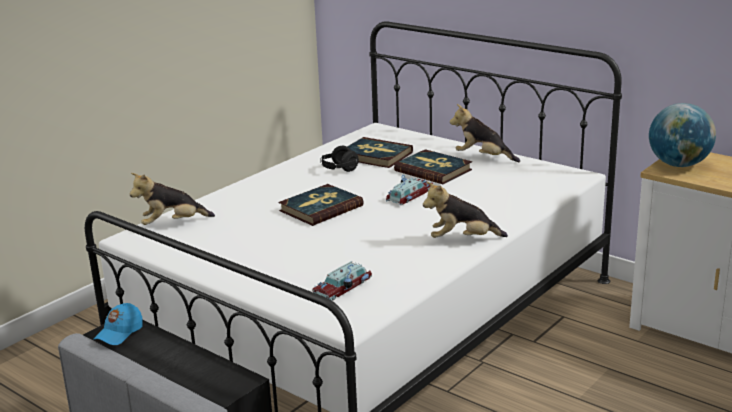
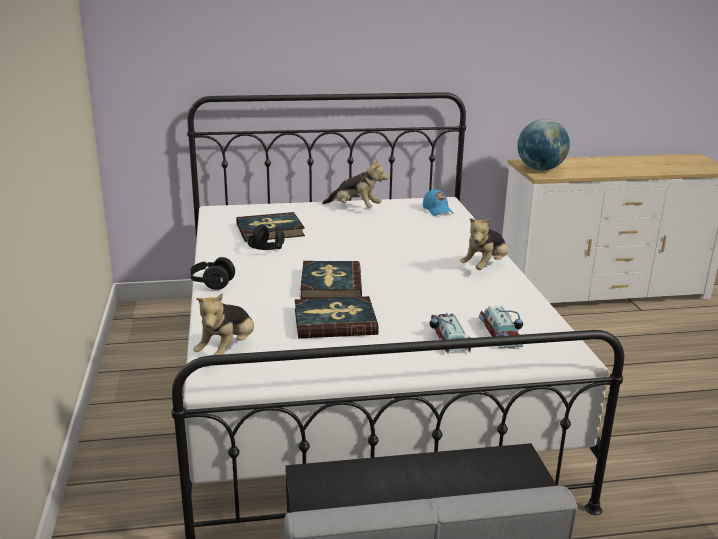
camera: 50 degrees left, 0 degrees up
(119, 333) = (335, 485): blue cap -> blue cap (437, 211)
(254, 181) = (211, 284): none -> black headphones
(408, 196) = (372, 251): toy car -> toy car (448, 338)
(433, 170) = (343, 227): book -> book (335, 321)
(483, 158) = (355, 208): plush toy -> plush toy turned 135 degrees counterclockwise

